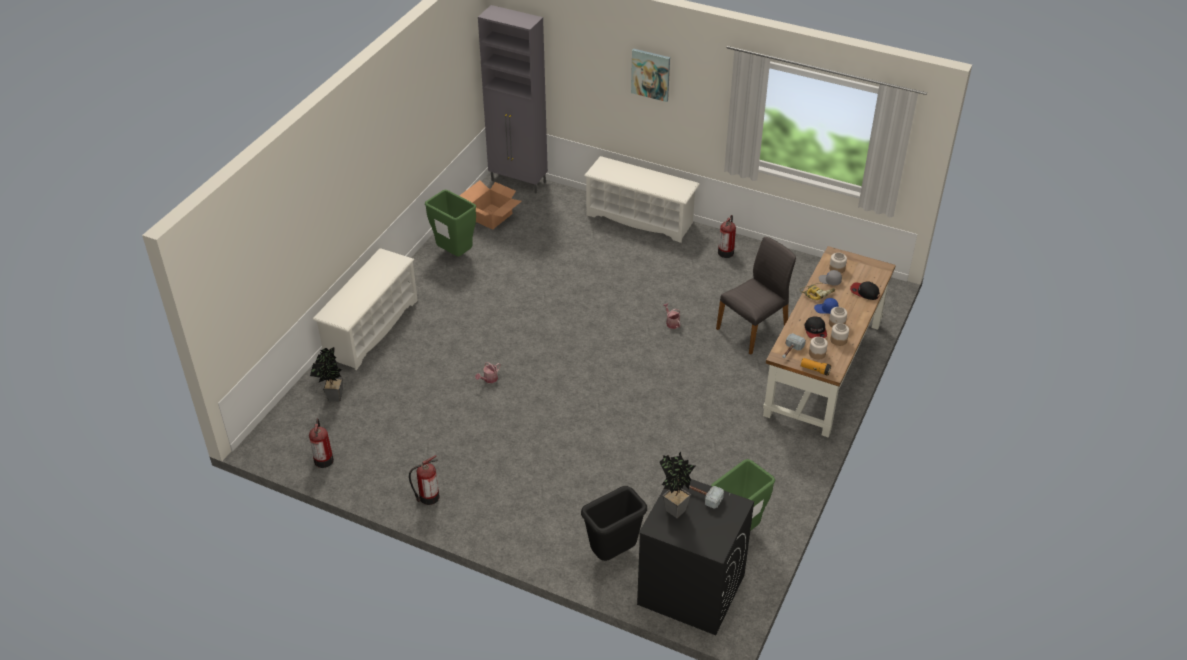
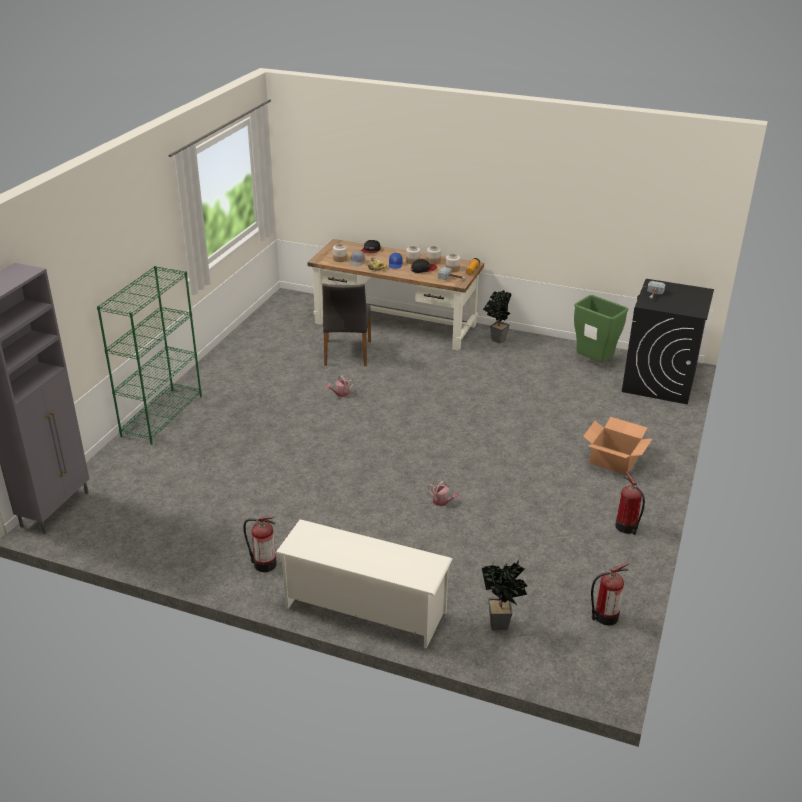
camera: 95 degrees left, 10 degrees down
(454, 254) = (209, 551): green trash can -> none
(492, 216) = (132, 526): cardboard box -> cardboard box (614, 460)
(613, 554) = (642, 417): black trash can -> none
(640, 219) = (162, 415): white shoe rack -> green bookcase
(651, 74) = (115, 247): picture -> none
(674, 508) = (672, 306): potted plant -> potted plant (496, 340)
(726, 252) = (229, 366): fire extinguisher -> fire extinguisher (263, 564)
(753, 329) = (346, 353): grey chair -> grey chair turned 135 degrees counterclockwise

